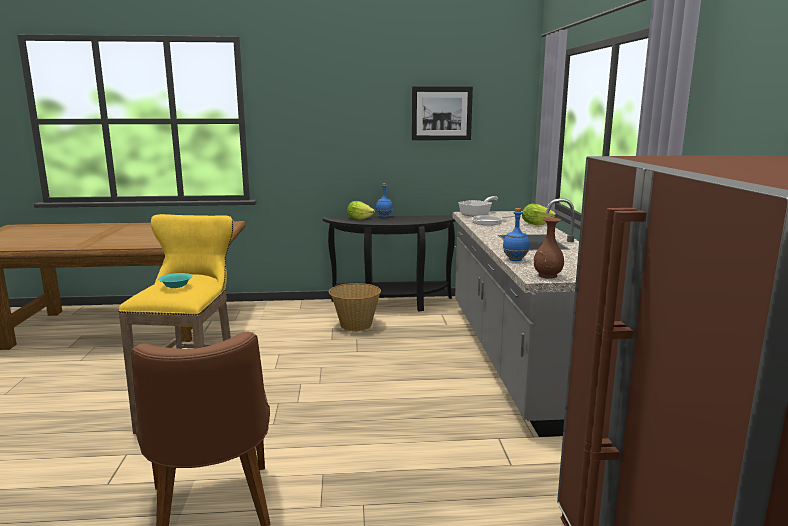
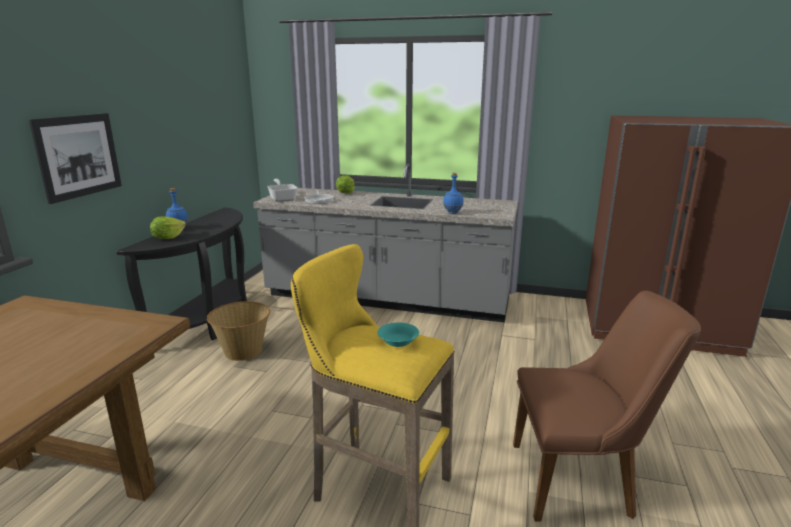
camera: 70 degrees left, 5 degrees up
(441, 113) = (195, 99): picture -> picture (78, 156)
(547, 276) = (498, 213): brown vase -> none

